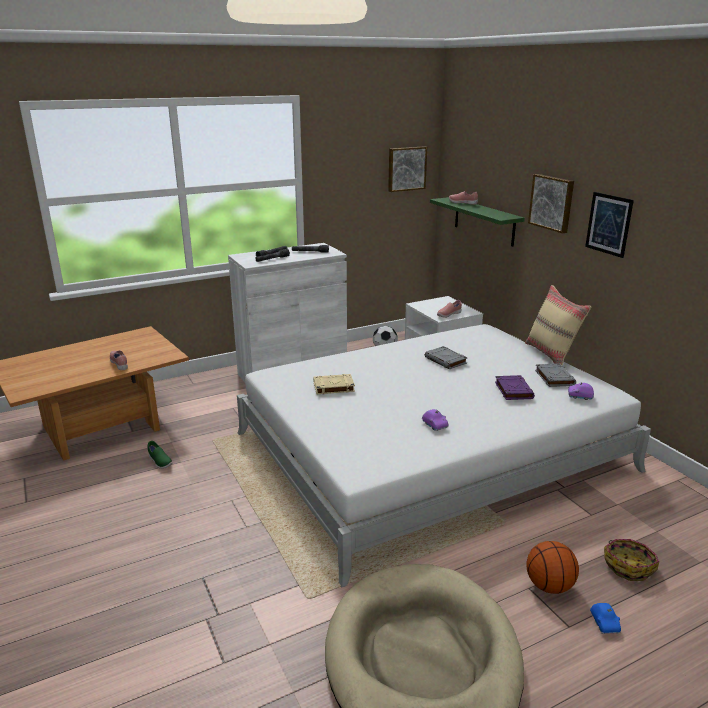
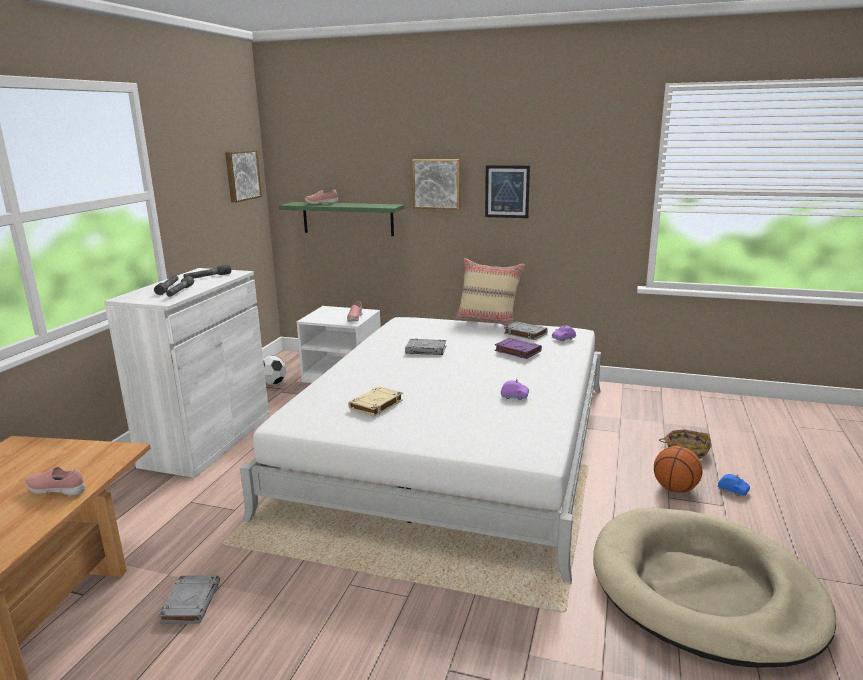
camera: 45 degrees left, 5 degrees down
(159, 462) = (191, 602): green shoe -> grey book

